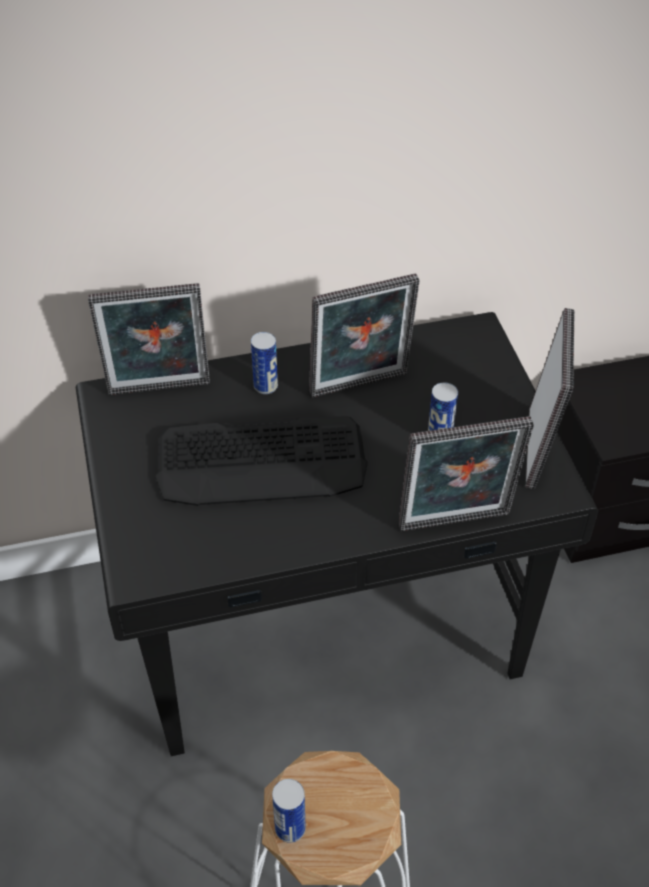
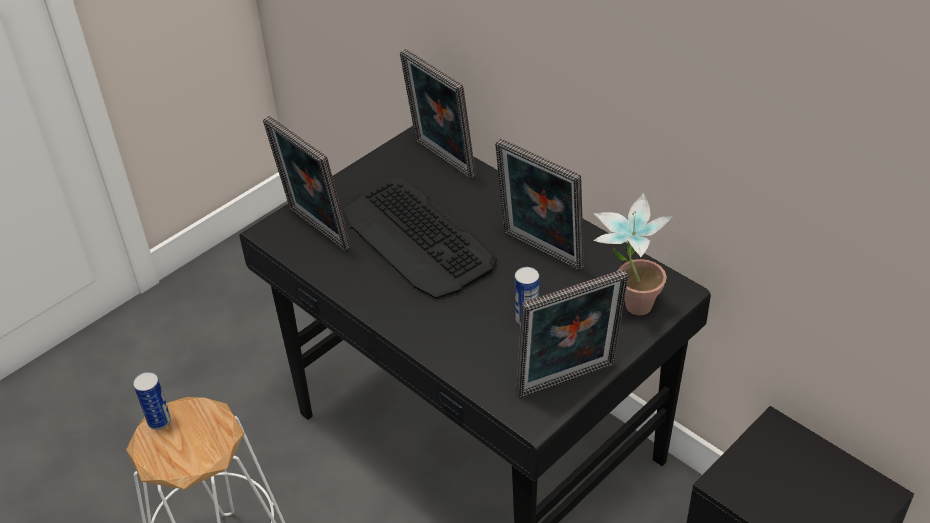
camera: 60 degrees right, 5 degrees down
(265, 386) = (493, 206): can -> none
(455, 524) = (442, 366): picture frame -> picture frame (315, 231)
(473, 365) = (628, 304): none -> potted plant

